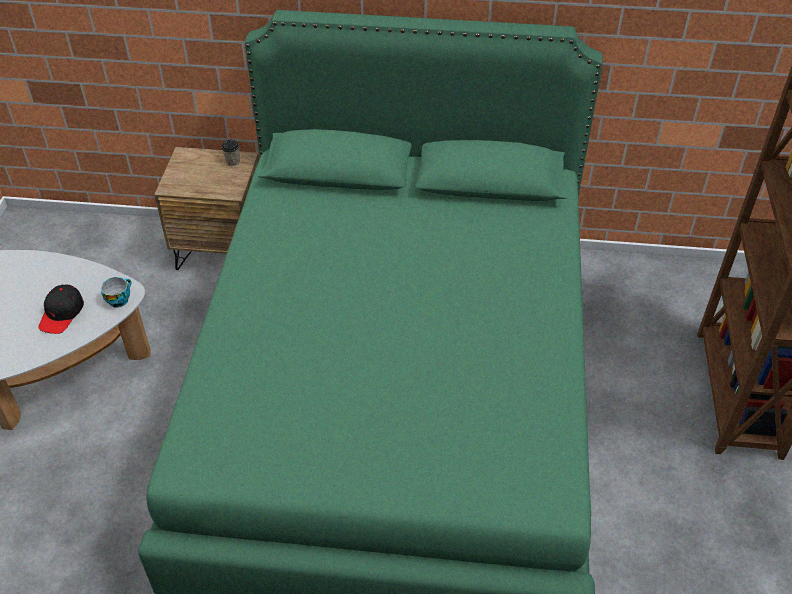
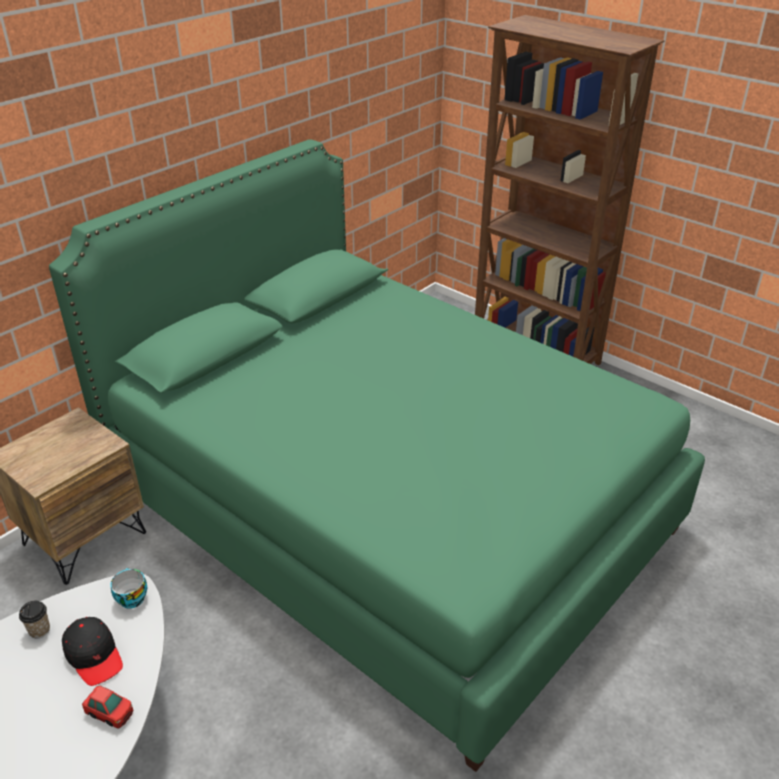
camera: 55 degrees left, 10 degrees down
(23, 350) = (110, 713): none -> toy car
(233, 162) = (68, 427): cup -> cup (39, 630)

